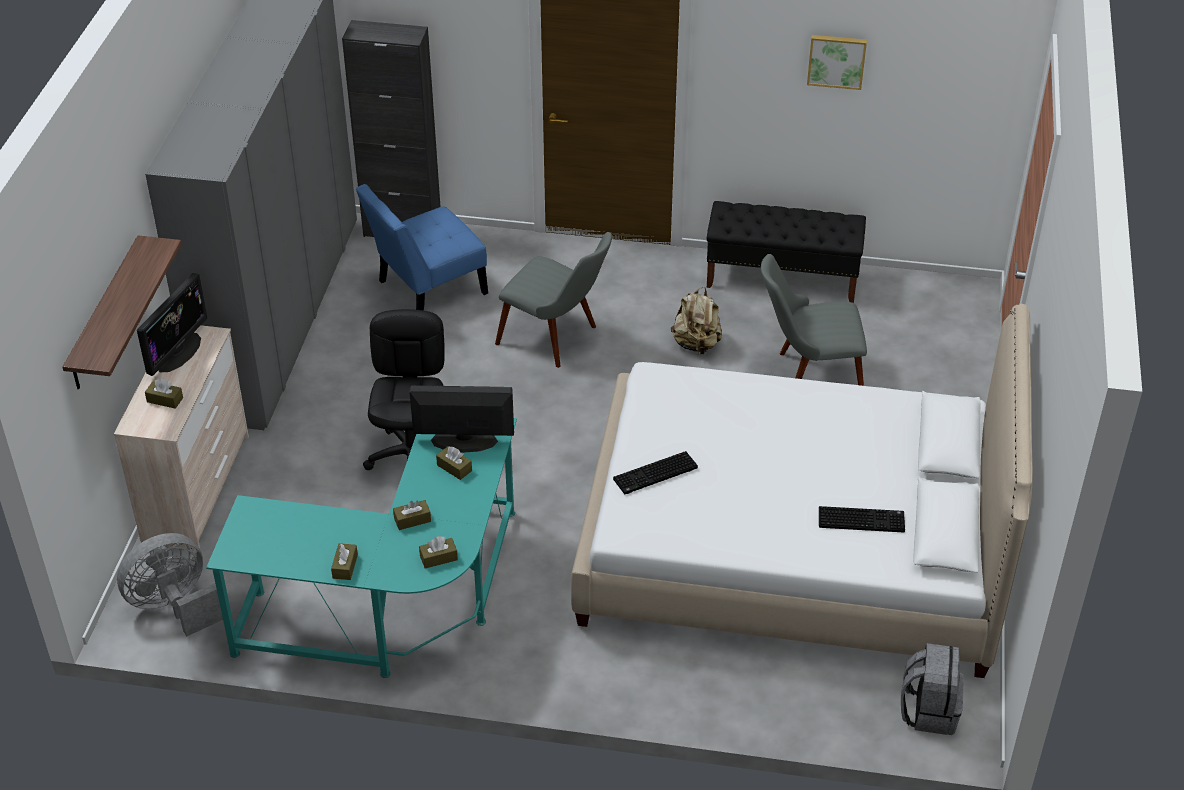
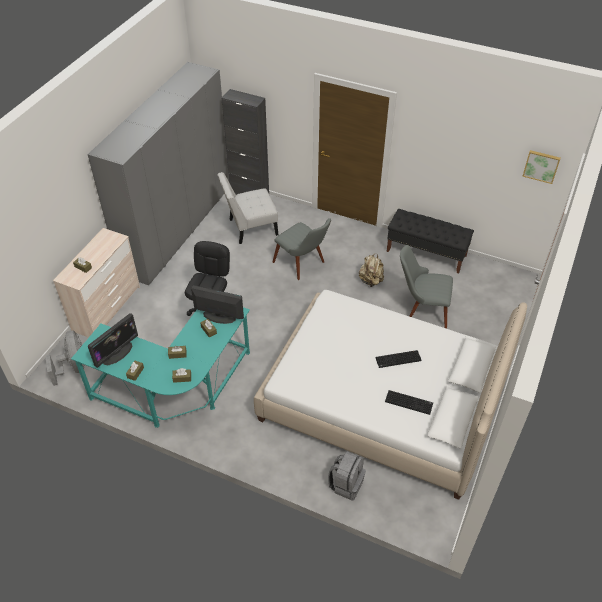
camera: 15 degrees right, 5 degrees up
(105, 315) = (51, 222): shelf -> none
(175, 606) = (74, 367): grey fan -> grey fan turned 90 degrees clockwise
(178, 352) = (99, 243): monitor -> monitor (117, 353)
(427, 290) = (250, 228): blue chair -> white chair
(655, 475) = (310, 354): keyboard -> keyboard (398, 360)
(836, 60) = (467, 147): picture -> picture (541, 166)
(929, 711) = (422, 511): grey backpack -> grey backpack (346, 484)

